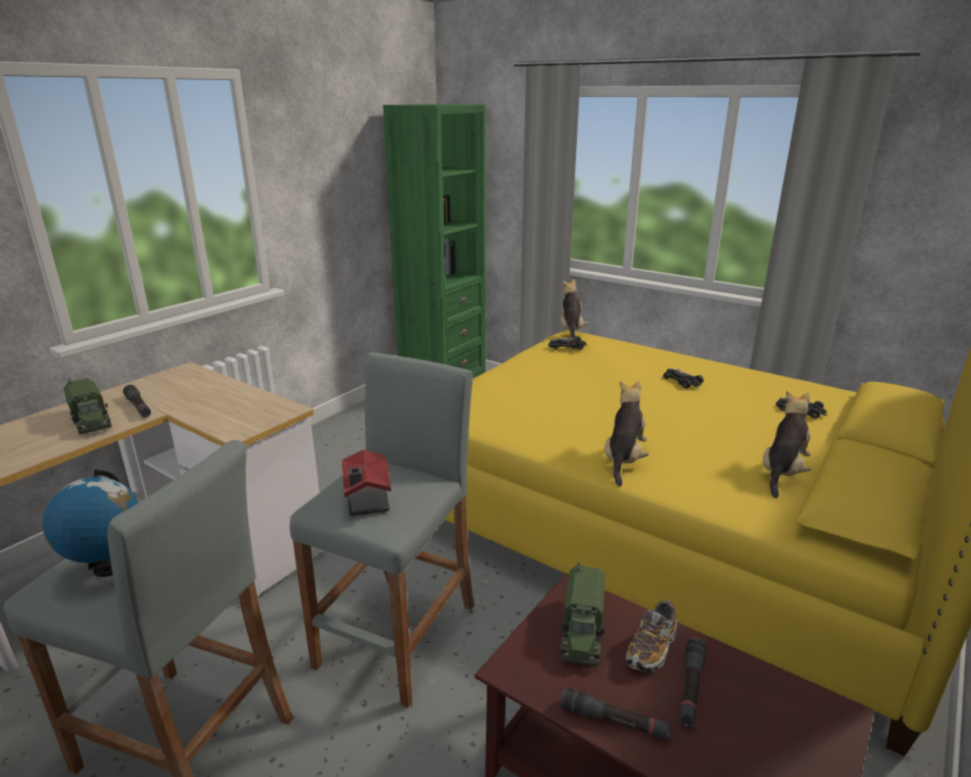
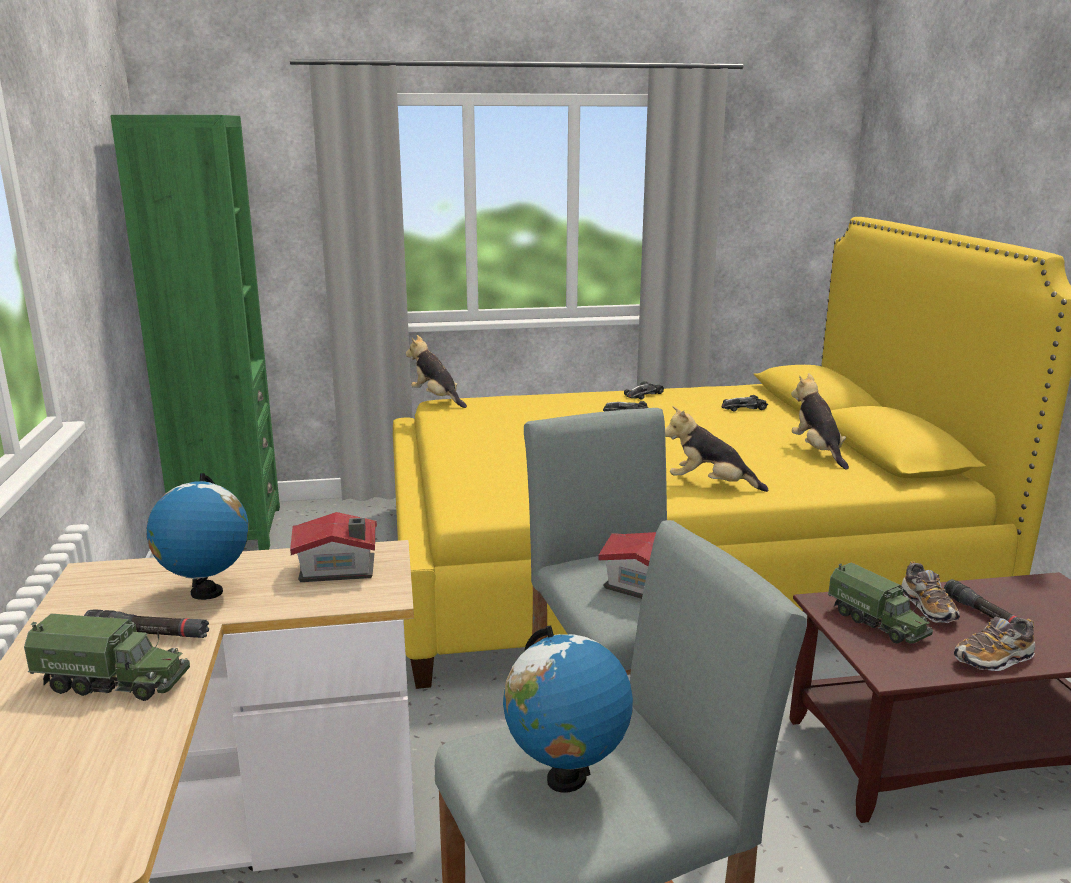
camera: 45 degrees left, 5 degrees down
(192, 397) = (206, 593): none -> globe
(253, 410) = (339, 570): none -> toy house
(567, 346) = (469, 413): toy car -> toy car (643, 394)
(613, 721) = (993, 659): black flashlight -> shoe
(624, 459) = (710, 485): plush toy -> plush toy turned 45 degrees counterclockwise

